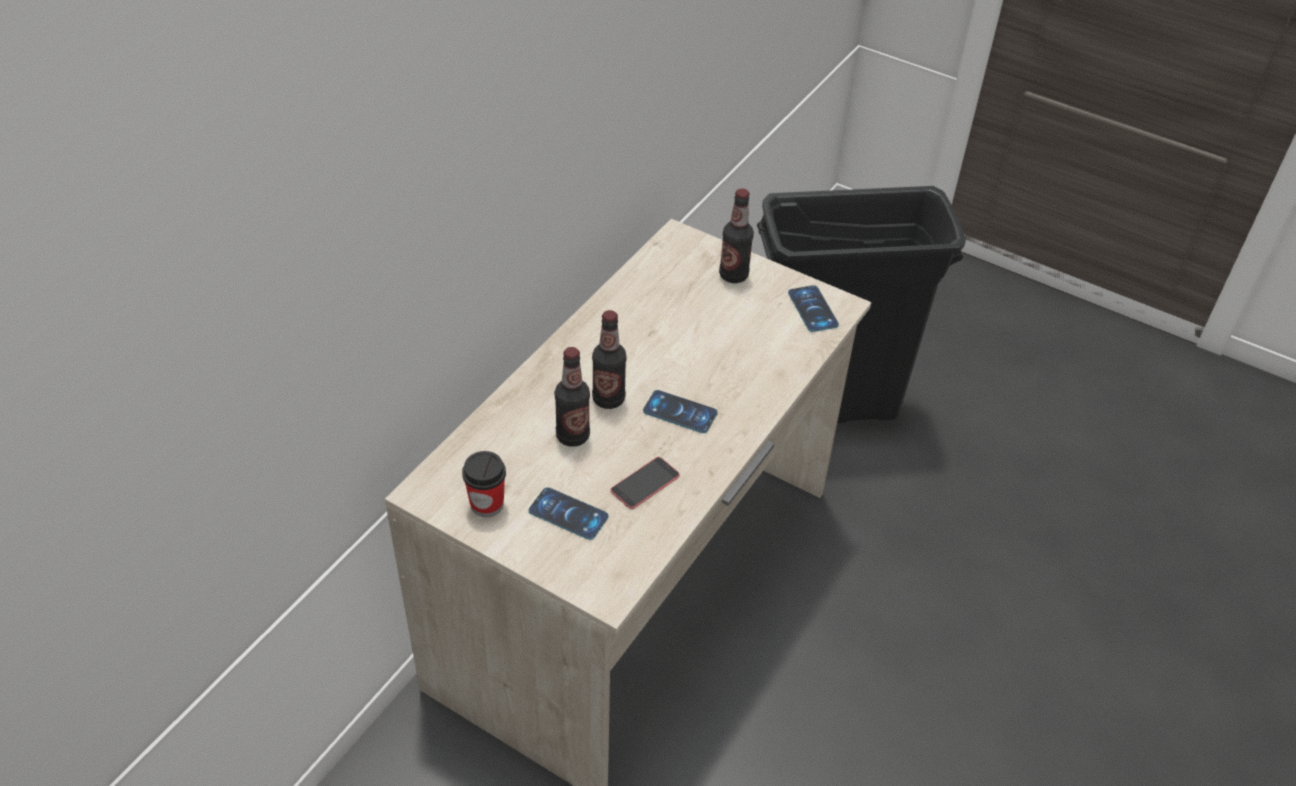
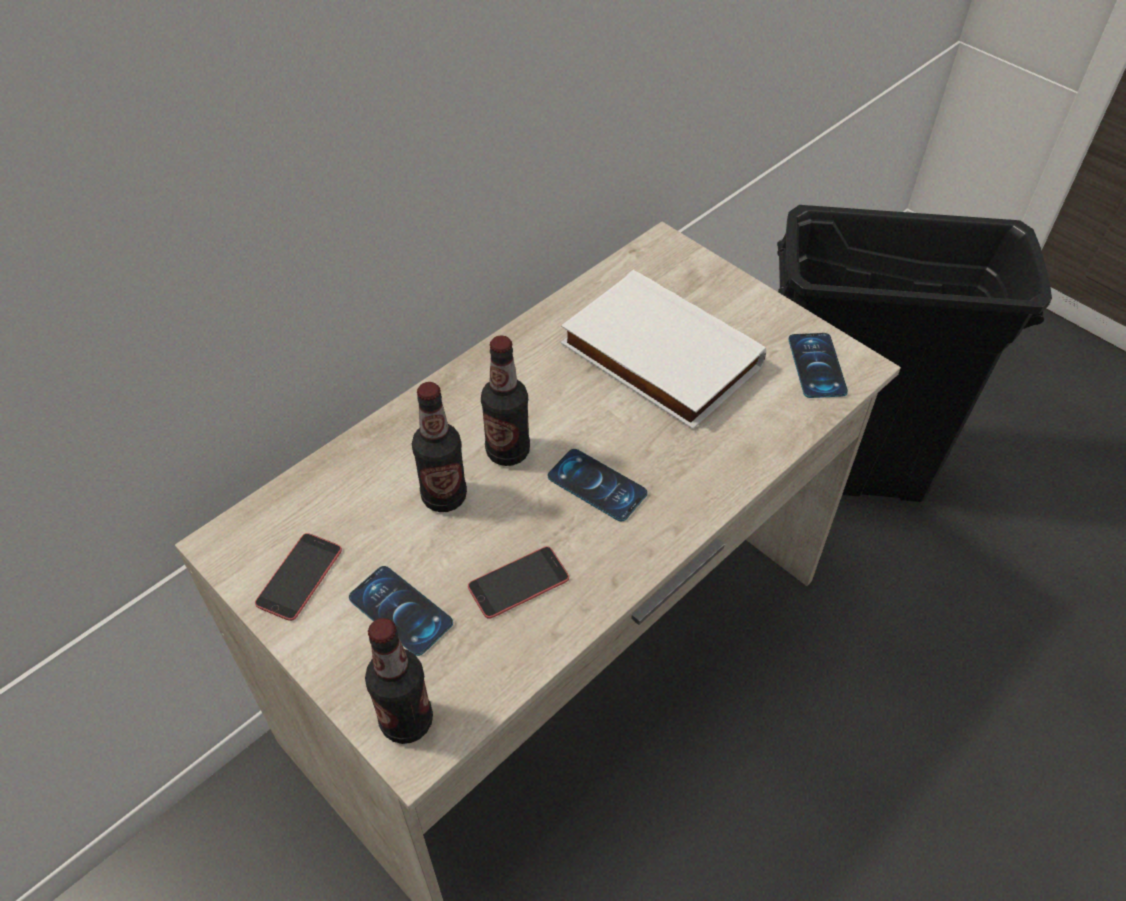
camera: 15 degrees right, 5 degrees up
(487, 504) = (299, 576): cup -> phone
(696, 318) = (657, 357): none -> white book
(733, 275) = (722, 305): bottle -> bottle (406, 721)

